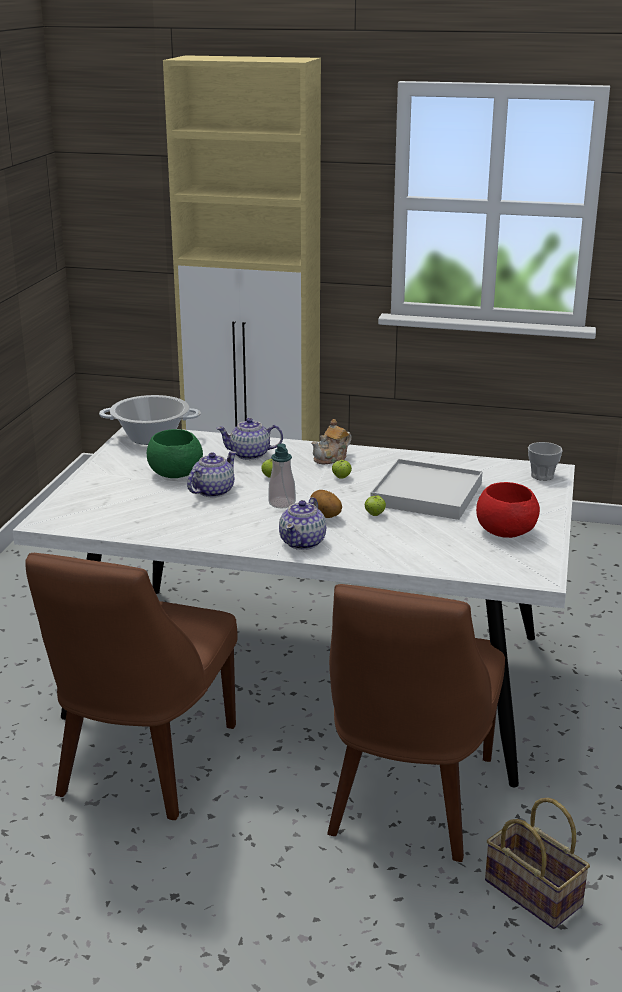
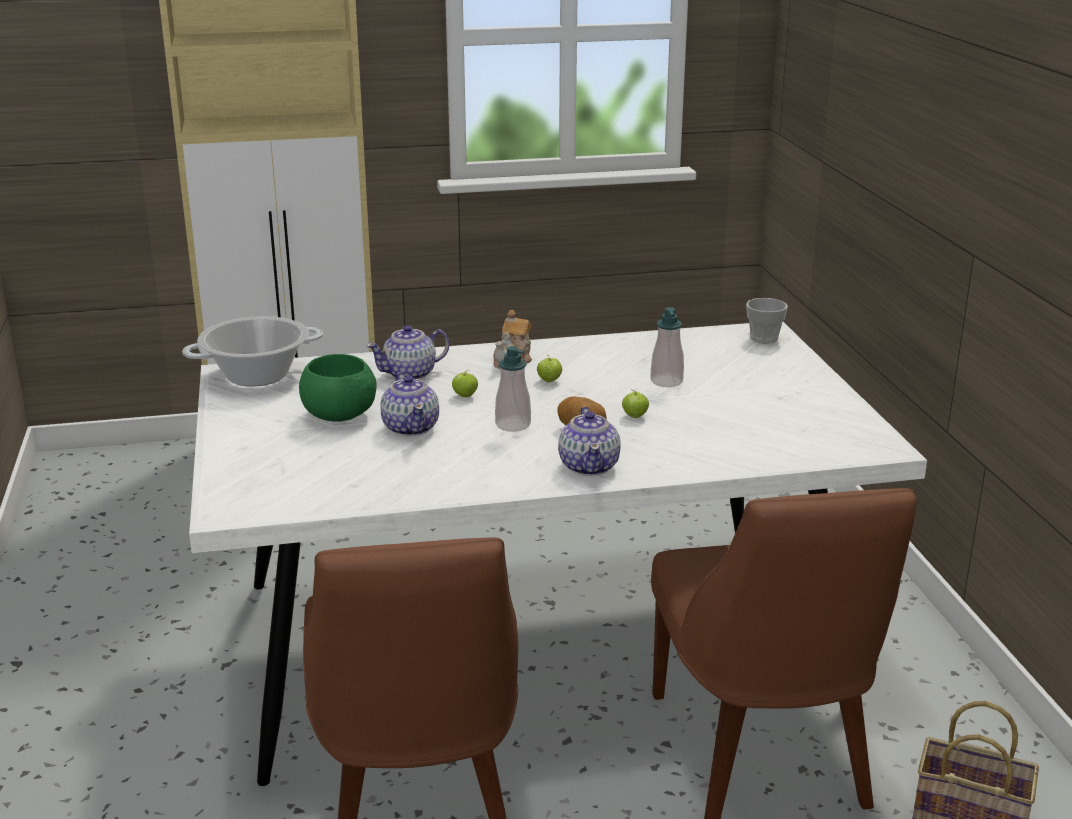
camera: 25 degrees left, 0 degrees up
(212, 491) = (411, 427): teapot -> teapot turned 150 degrees clockwise
(427, 494) = (666, 381): white tray -> soap dispenser
(505, 532) = (795, 407): red bowl -> none

